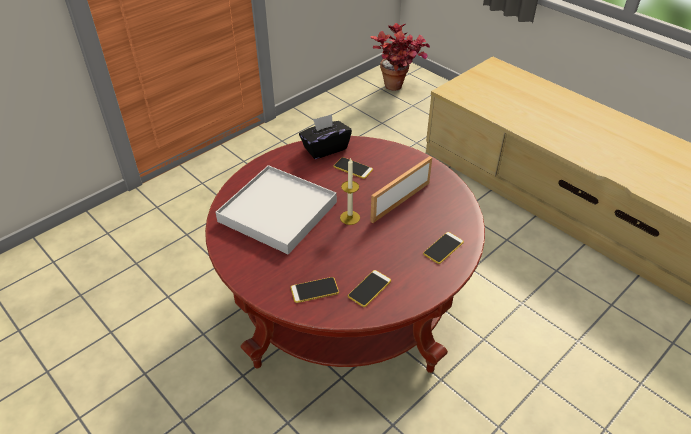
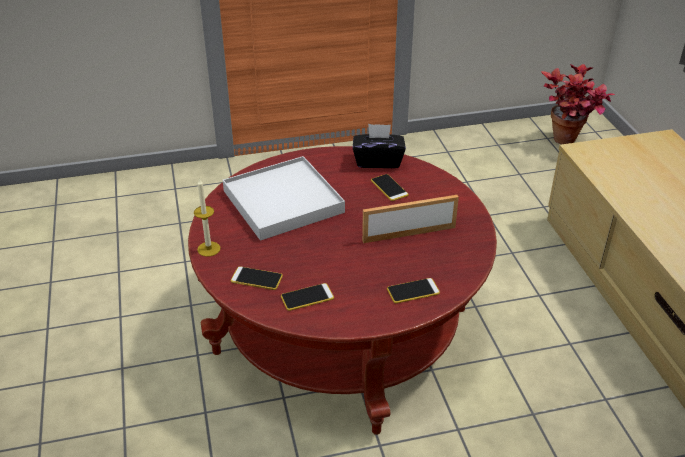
camera: 30 degrees right, 5 degrees down
(350, 217) = (345, 230): candle -> candle (208, 249)

